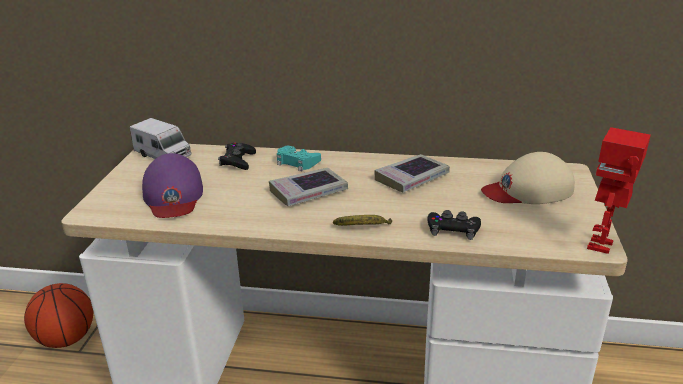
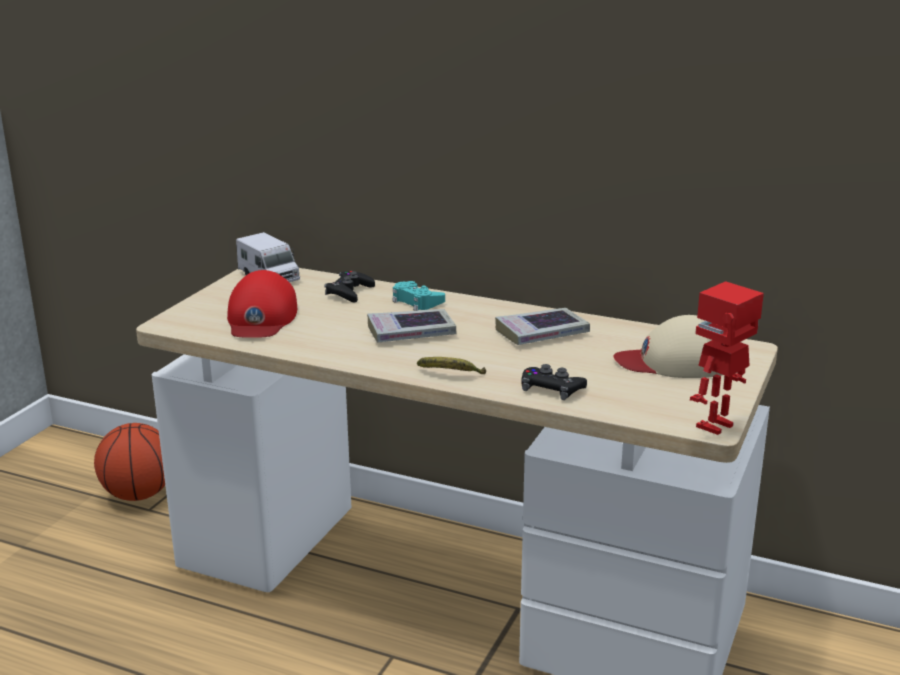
camera: 15 degrees right, 5 degrees down
(173, 195) = (261, 318): purple cap -> red cap

